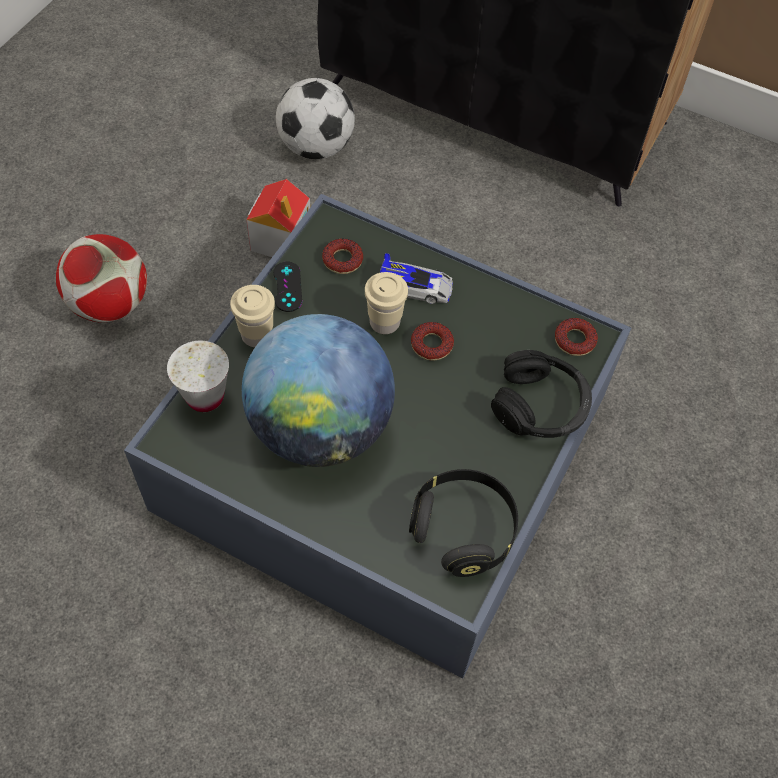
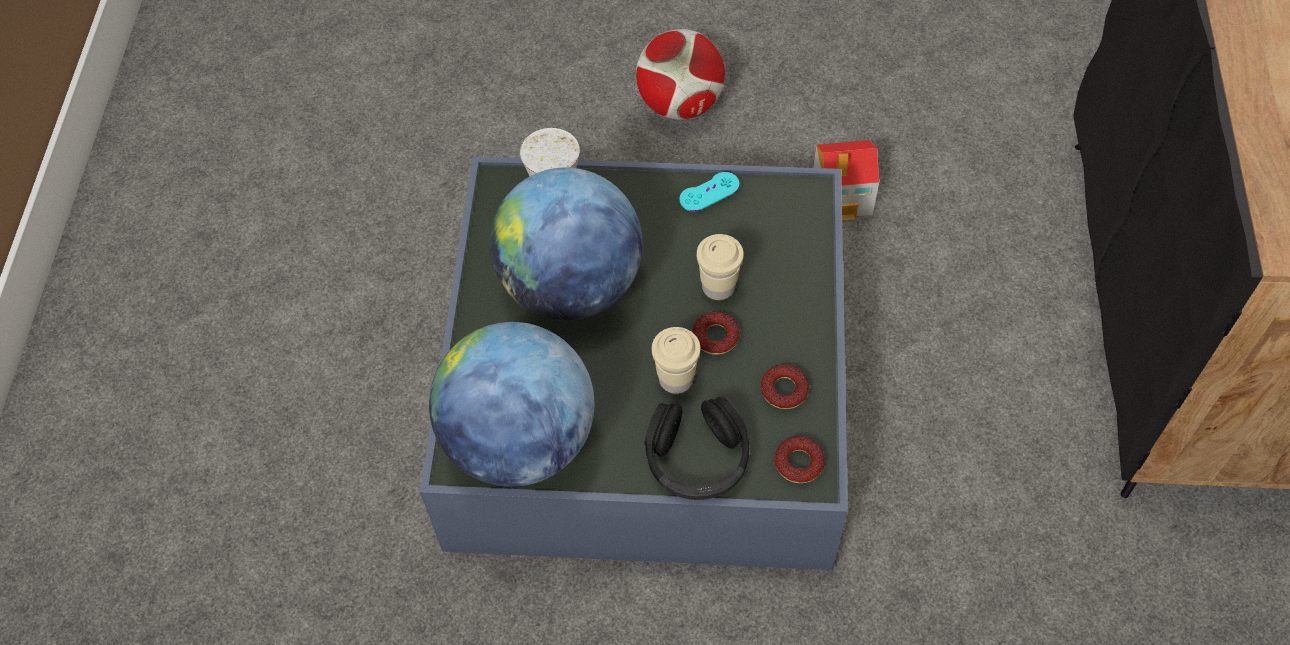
camera: 70 degrees right, 0 degrees up
(257, 335) = (643, 194): beige cup -> beige cup (676, 379)
(287, 287) = (709, 192): black game controller -> turquoise game controller
(316, 147) = (984, 171): football -> none
(342, 260) = (772, 222): donut -> donut (784, 390)
(414, 286) = (778, 294): toy car -> none
(463, 529) = (520, 441): black headphones -> globe

